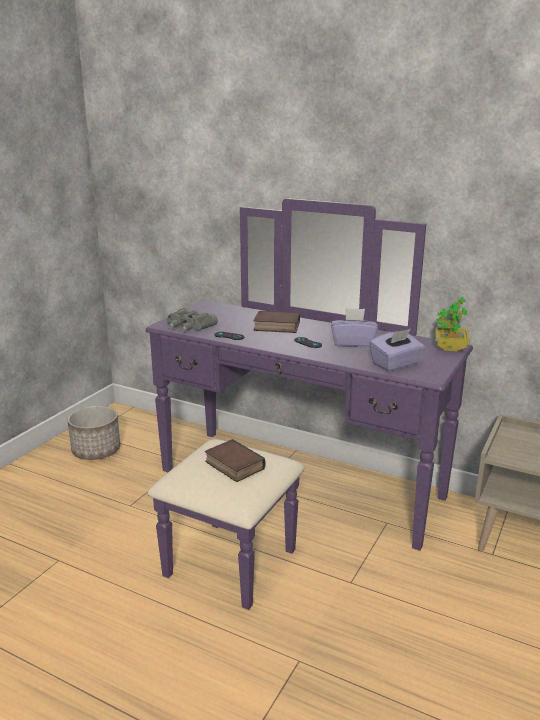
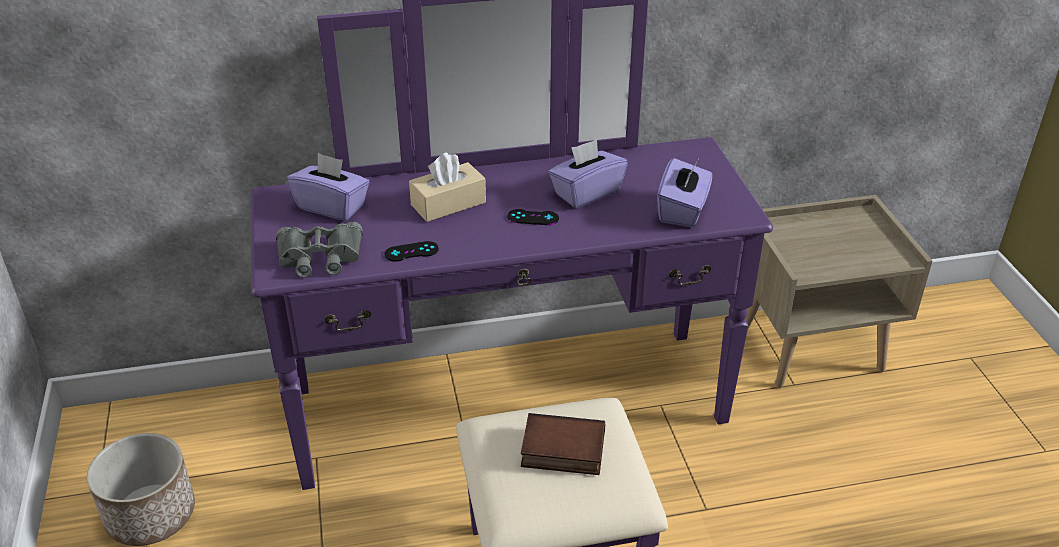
camera: 40 degrees left, 15 degrees up
(223, 313) = (332, 206): none -> purple tissue box
(276, 327) = (448, 204): book -> beige tissue box
(450, 348) = (700, 153): potted plant -> none

